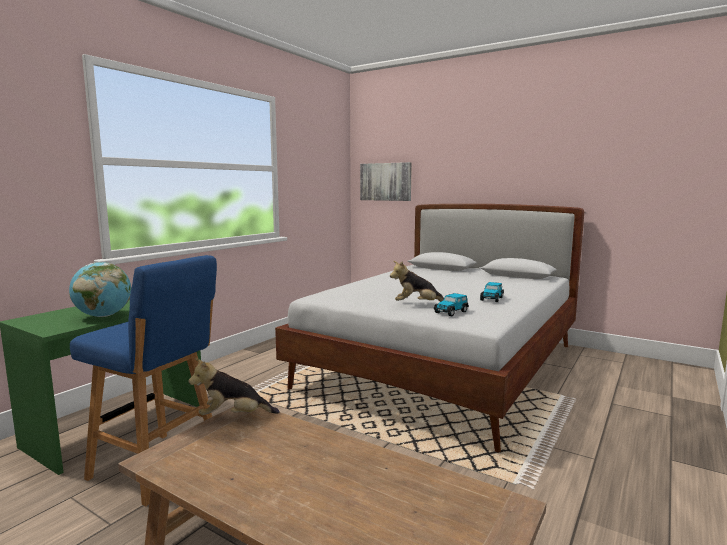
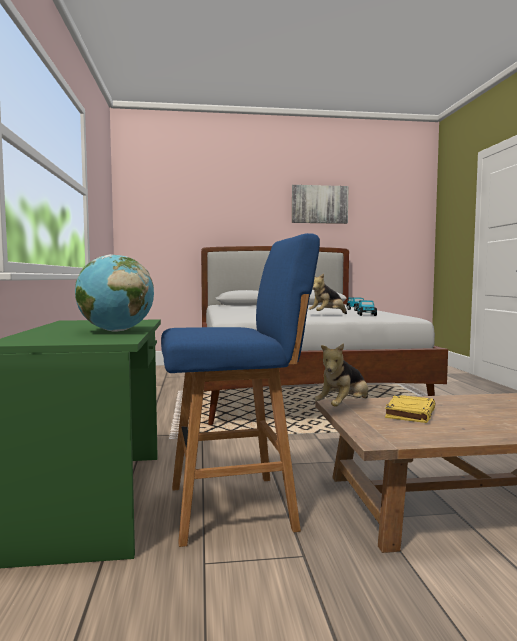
camera: 40 degrees left, 5 degrees down
(253, 443) = (410, 413): none -> yellow book
(385, 181) = (159, 225): picture -> picture (319, 204)

